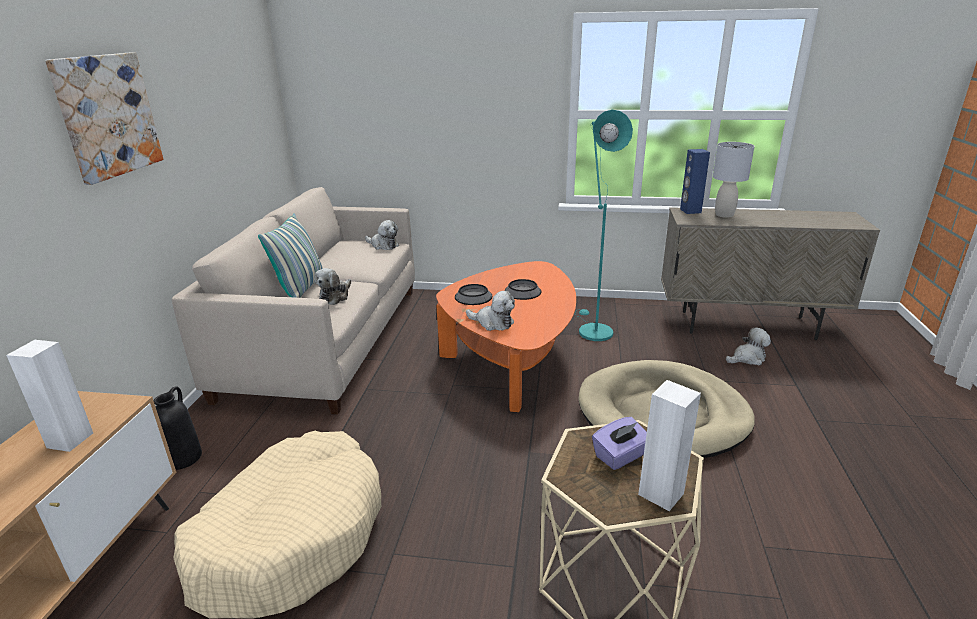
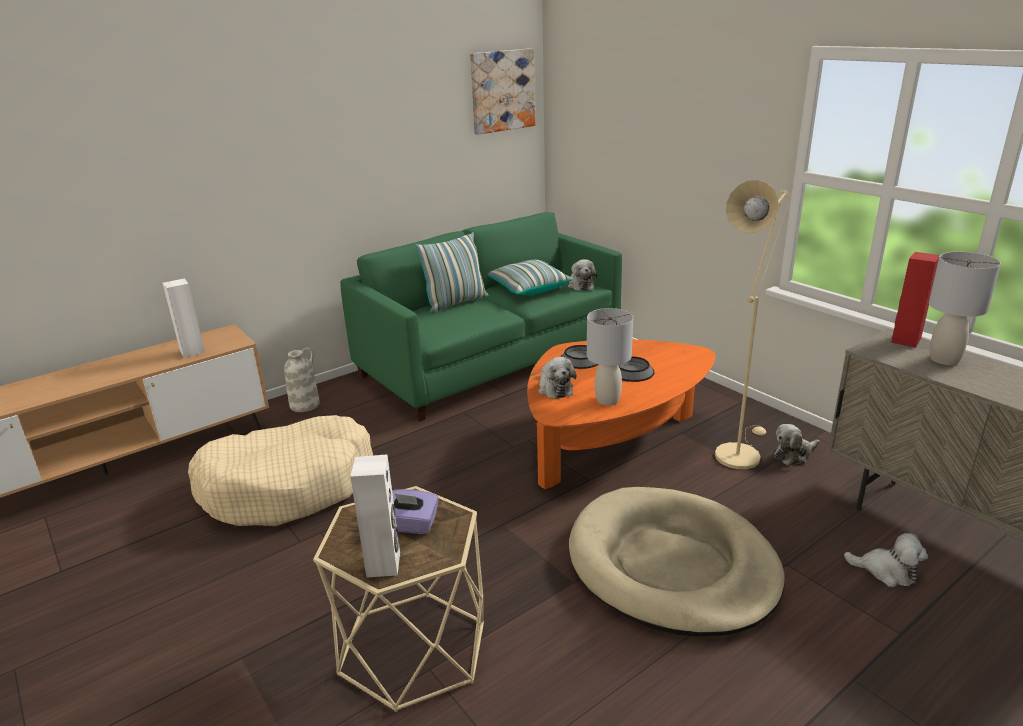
camera: 45 degrees right, 0 degrees up
(107, 116) = (314, 129): picture -> picture (502, 91)
(182, 457) = (305, 405): black vase -> white vase
(326, 340) = (491, 360): beige sofa -> green sofa
(335, 296) = (467, 317): plush toy -> plush toy (794, 455)
(347, 259) = (528, 288): none -> pillow
(542, 316) = (607, 400): none -> grey table lamp
(592, 329) = (739, 452): turquoise floor lamp -> beige floor lamp
(690, 211) = (905, 340): blue speaker -> red speaker

